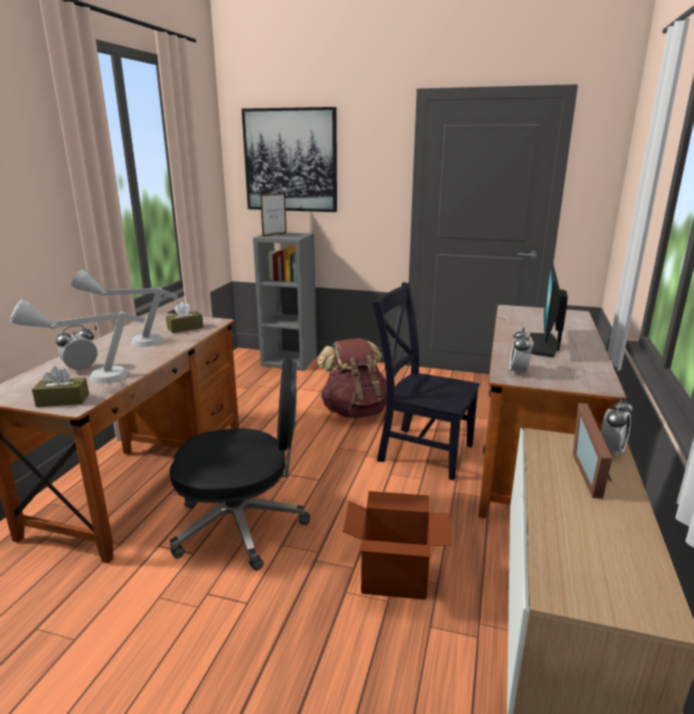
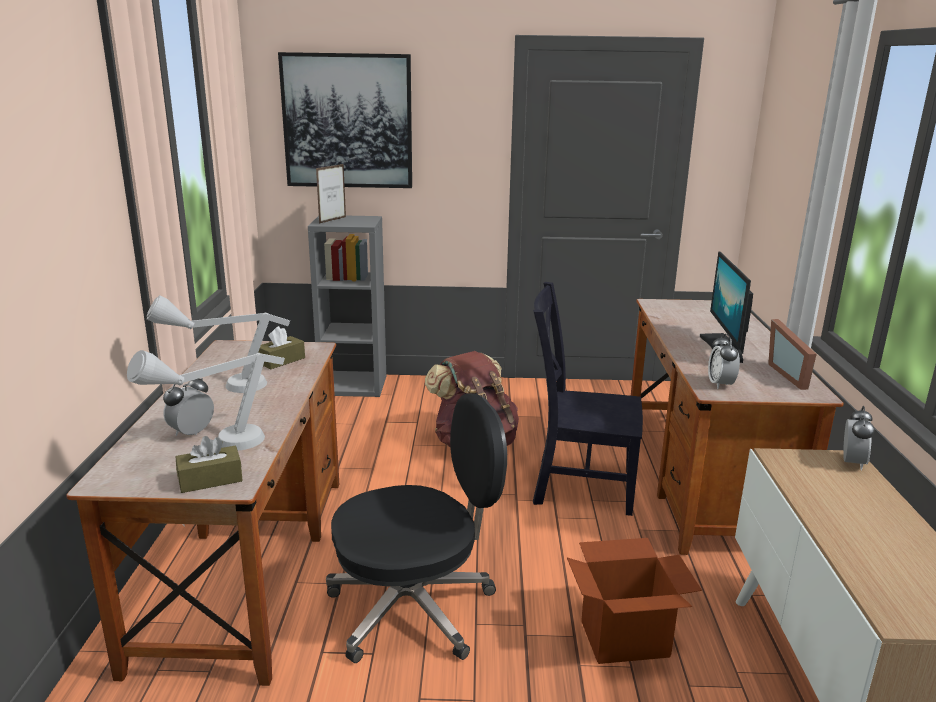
camera: 15 degrees left, 0 degrees up
(594, 473) = (852, 490): picture frame -> picture frame (792, 374)

